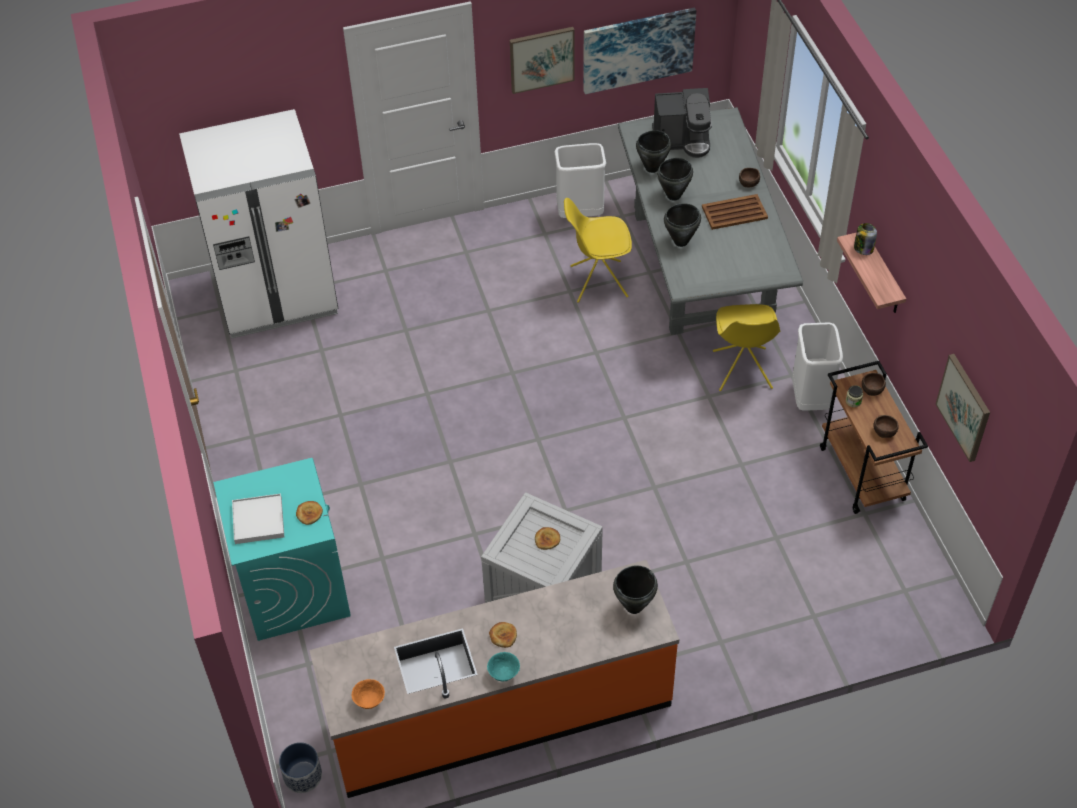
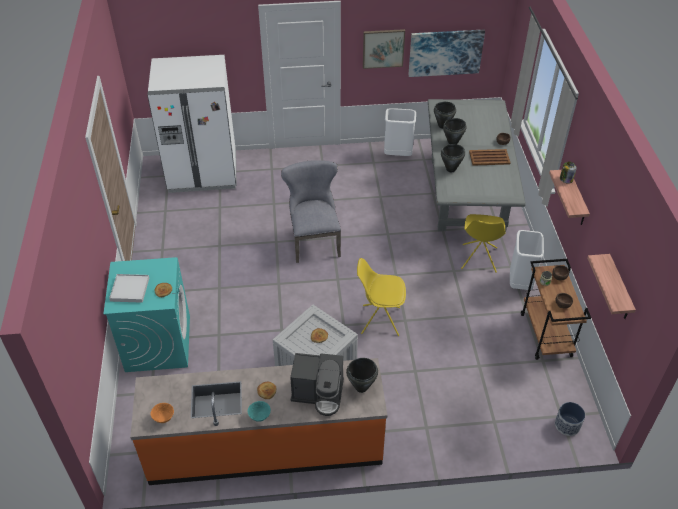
camera: 10 degrees right, 5 degrees down
(303, 776) = (124, 464): planter -> planter (567, 425)
(485, 381) = (313, 240): none -> grey chair
(597, 281) = (399, 193): yellow chair -> yellow chair (379, 320)
(682, 140) = (466, 113): coffee machine -> coffee machine (319, 394)
(964, 407) = (619, 289): picture -> shelf

